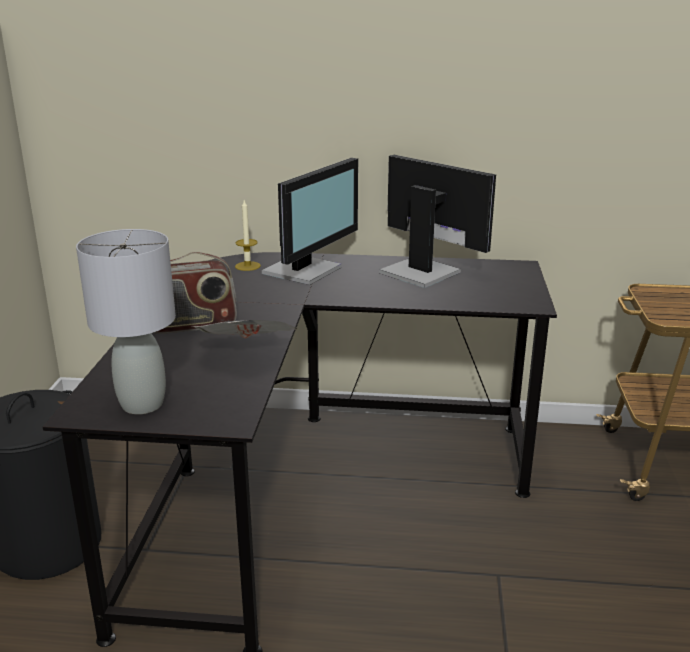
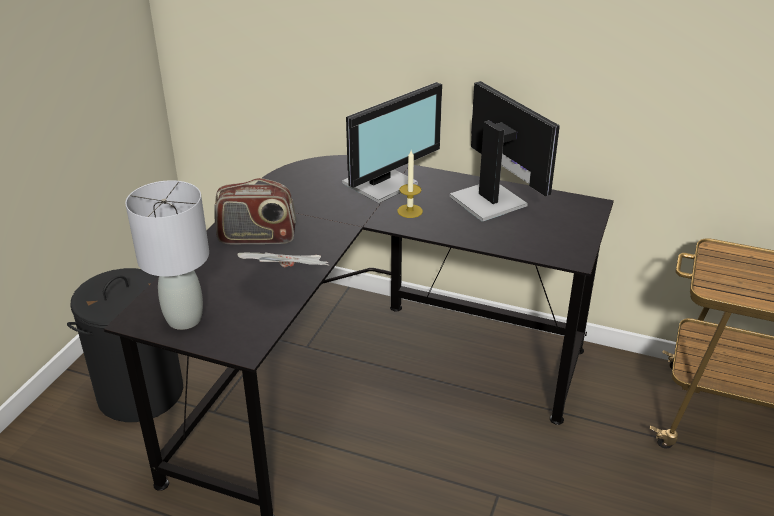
camera: 15 degrees right, 10 degrees up
(247, 266) = (334, 172): candle -> candle (410, 211)

